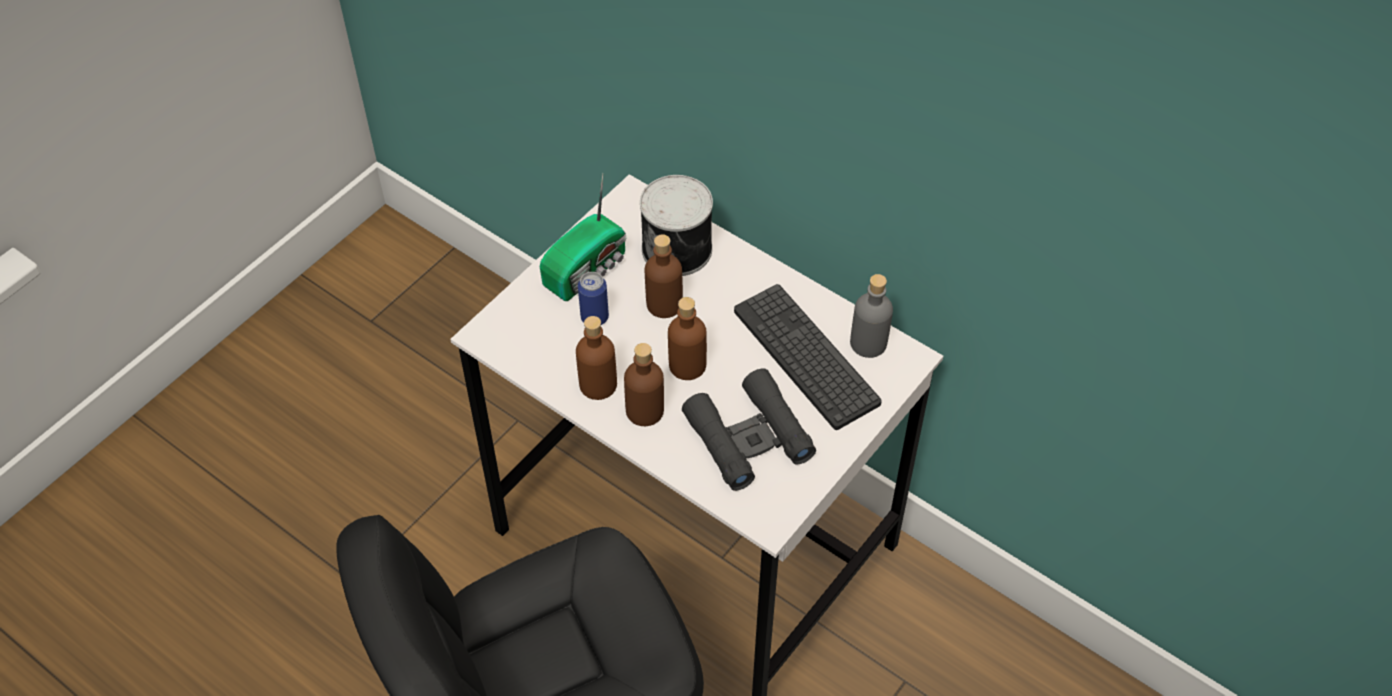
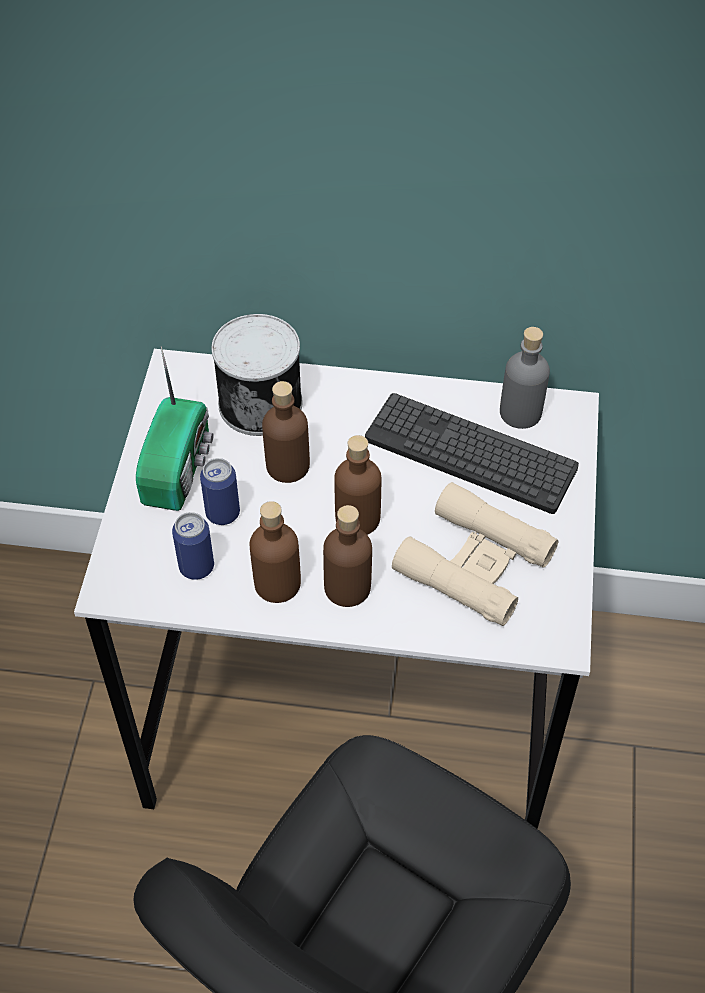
camera: 30 degrees left, 0 degrees up
(551, 347) = (196, 567): none -> can
(748, 437) = (474, 563): black binoculars -> beige binoculars

